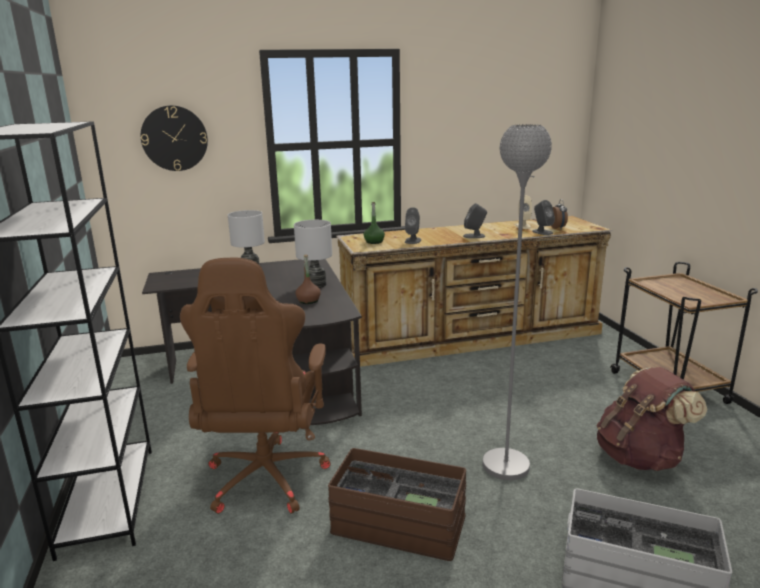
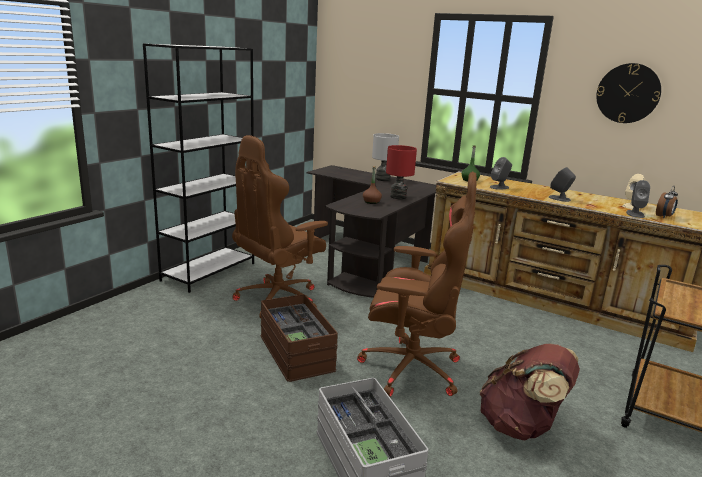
camera: 45 degrees right, 0 degrees up
(174, 138) = (369, 75): wall clock -> wall clock (628, 93)
(316, 285) = (398, 197): grey table lamp -> red table lamp
(506, 465) = (409, 369): grey floor lamp -> brown office chair

